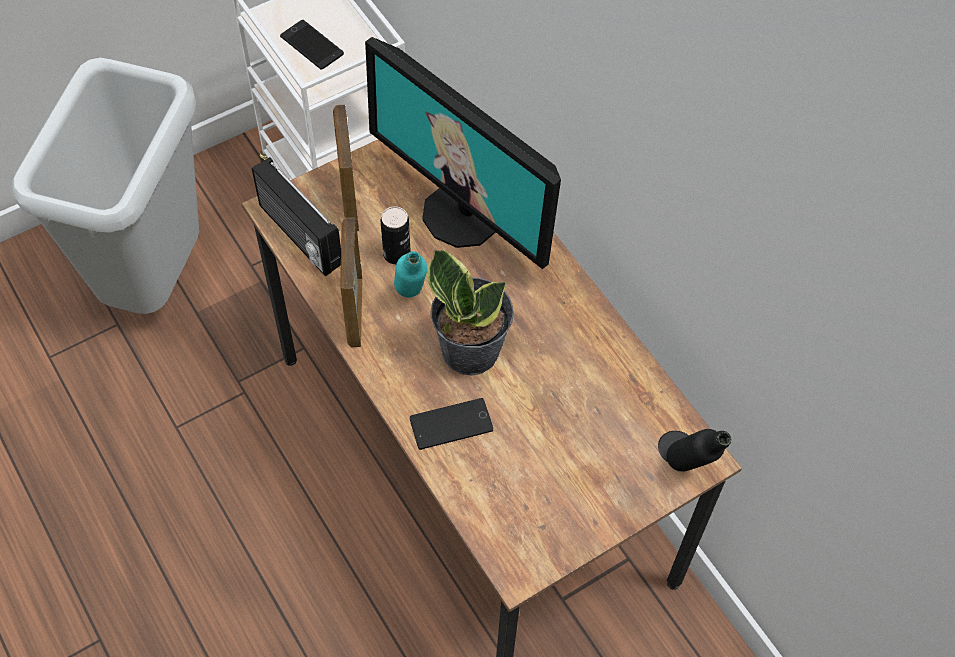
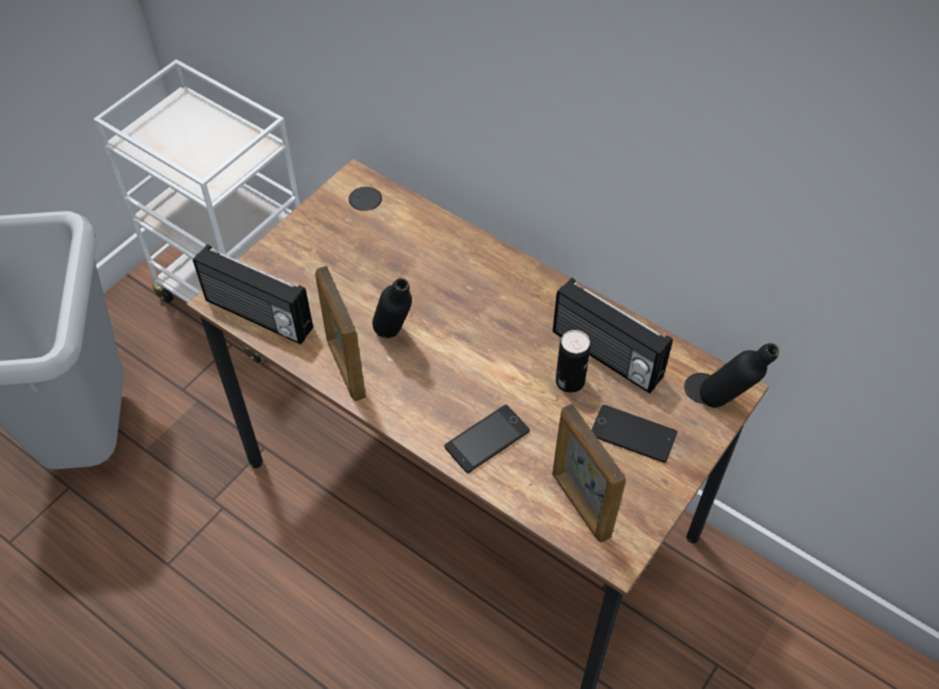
camera: 20 degrees left, 5 degrees down
(312, 45) = (190, 150): phone -> phone (633, 434)
(349, 201) = (293, 269): picture frame -> picture frame (580, 505)
(396, 254) = (361, 302): can -> can (570, 381)
(411, 299) = (395, 338): turquoise bottle -> black bottle
(462, 215) = (407, 249): monitor -> none
(471, 349) = (472, 365): potted plant -> none
(598, 384) = (605, 356): none -> radio

